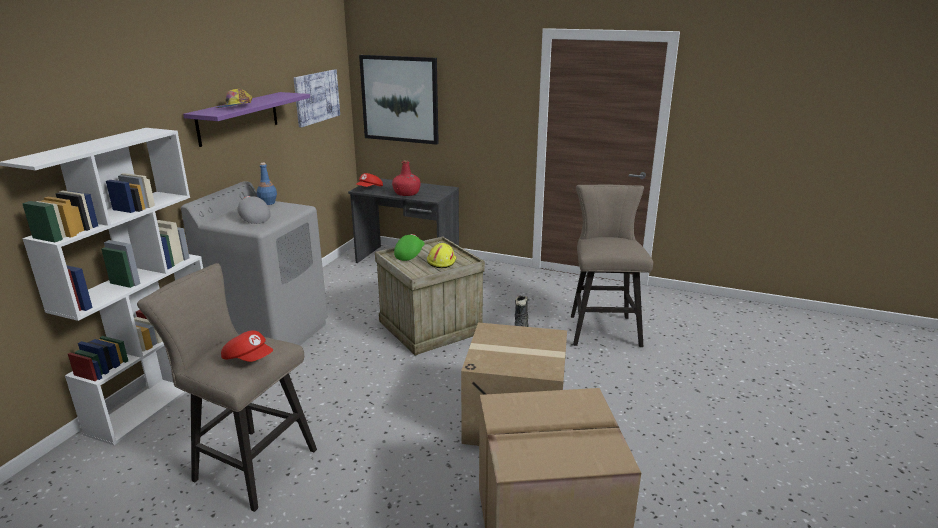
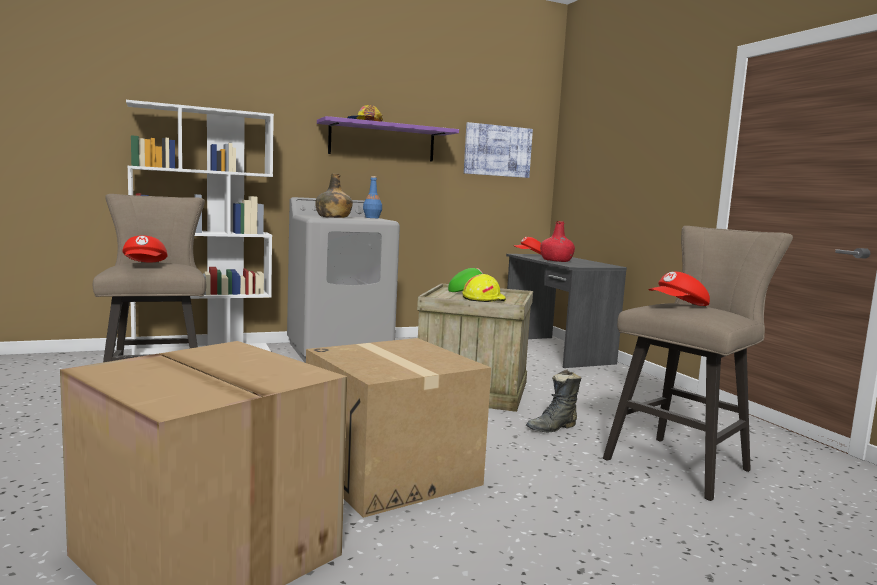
camera: 45 degrees right, 15 degrees down
(253, 218) = (333, 217): grey cap -> green bottle
(400, 99) = (591, 162): picture -> none
(609, 246) = (678, 305): none -> red cap

